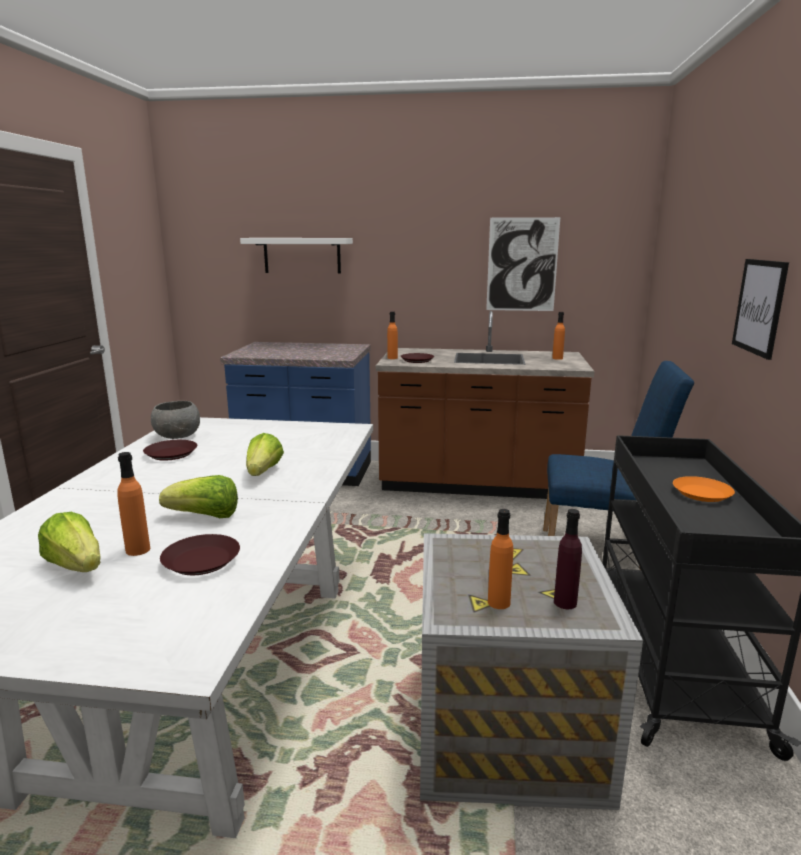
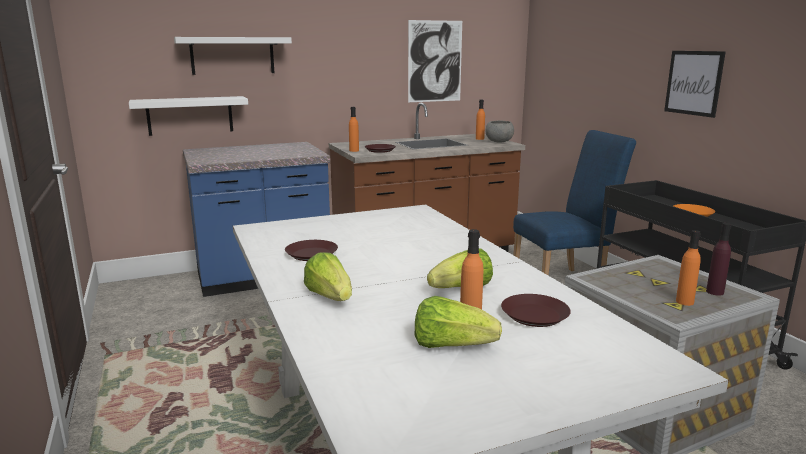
camera: 30 degrees left, 0 degrees up
(178, 436) = (279, 240): grey bowl -> grey bowl (499, 141)
(263, 311) = (190, 115): none -> white shelf
(263, 472) = (428, 252): lettuce -> lettuce (330, 297)

